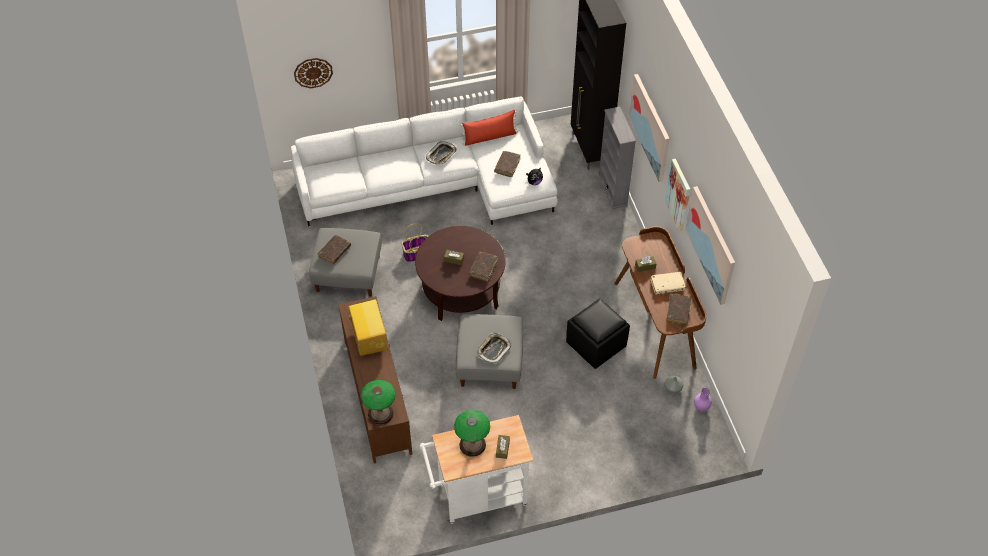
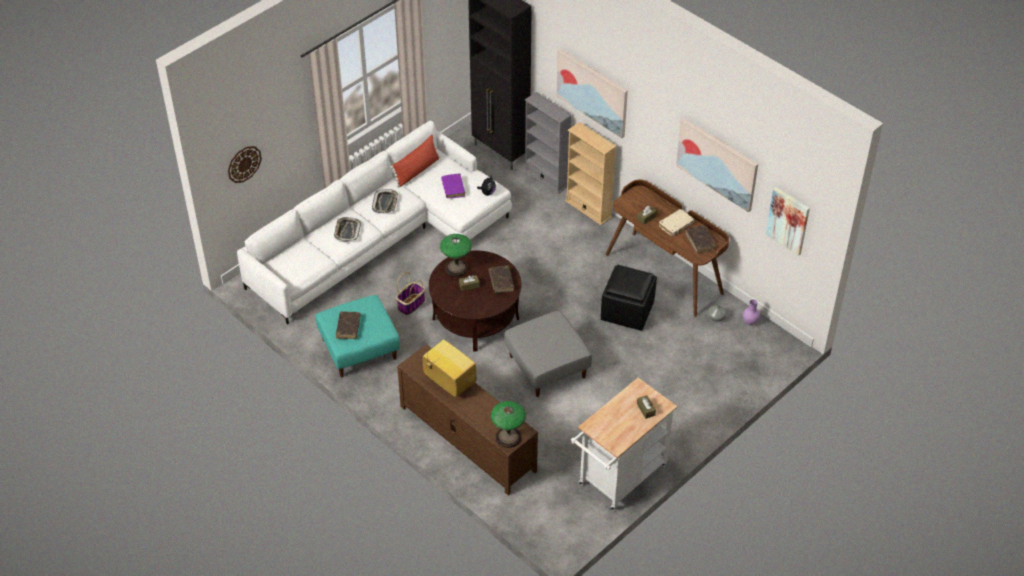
camera: 30 degrees left, 5 degrees down
(348, 273) = (359, 348): grey ottoman -> turquoise ottoman
(472, 445) = (618, 418): table lamp -> table lamp (456, 268)
(493, 349) = (557, 346): tray -> tray (347, 231)
(507, 166) = (453, 188): brown book -> purple book
(629, 234) = (588, 209): none -> beige bookcase
(679, 195) = (654, 138): picture -> picture (788, 220)

